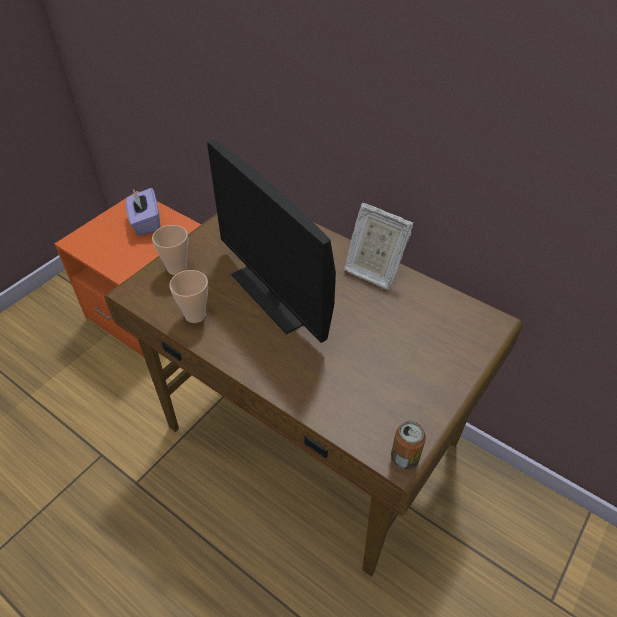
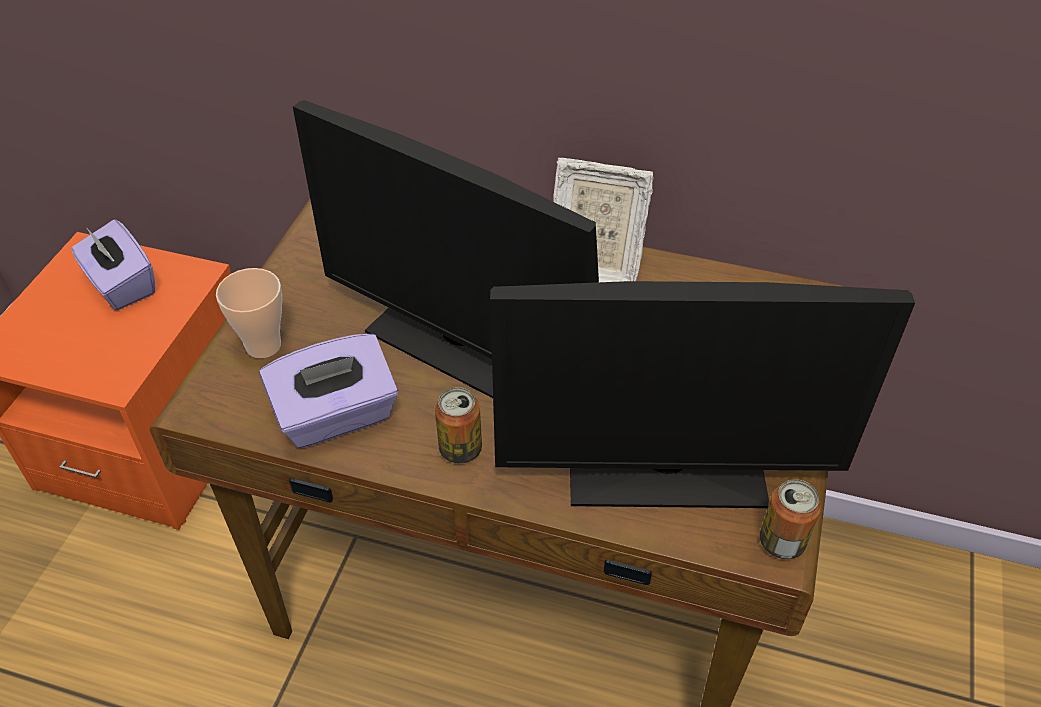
camera: 20 degrees left, 0 degrees up
(195, 315) = (336, 416): cup -> purple tissue box
(250, 351) = (460, 449): none -> can
(357, 396) = (666, 470): none -> monitor

